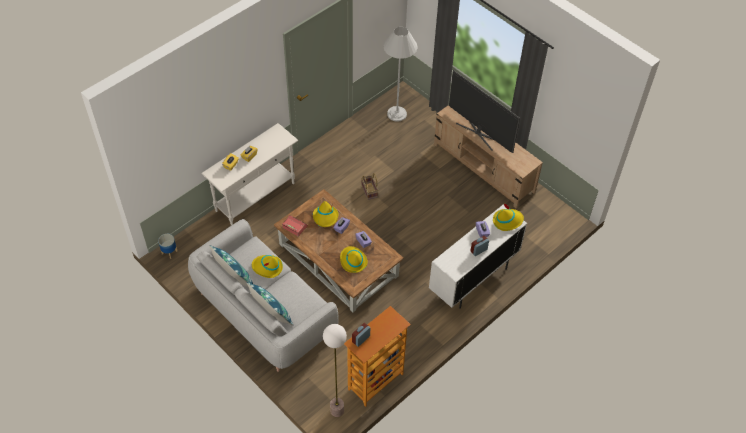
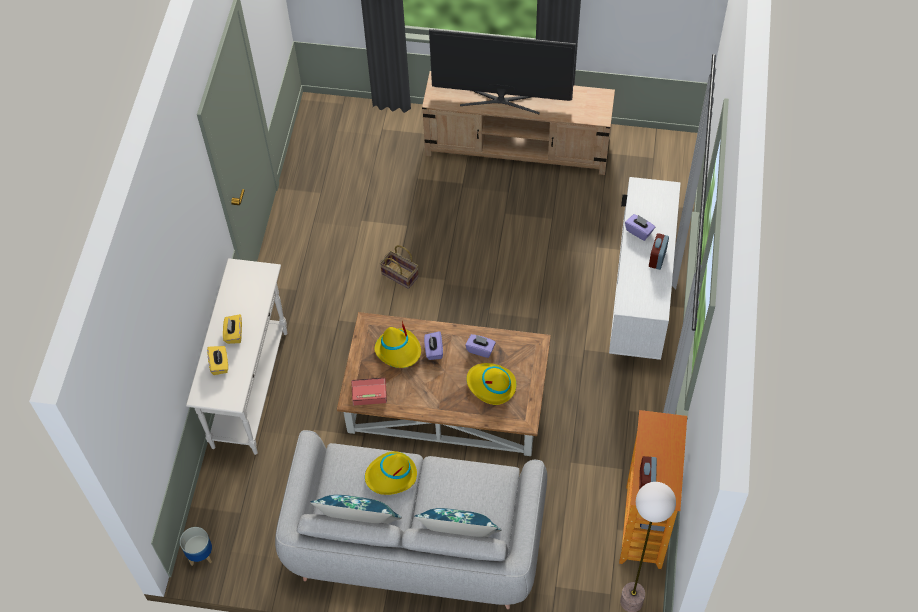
camera: 35 degrees left, 5 degrees up
(397, 114) = (338, 143): white floor lamp -> none
(507, 221) = (655, 195): yellow hat -> none

